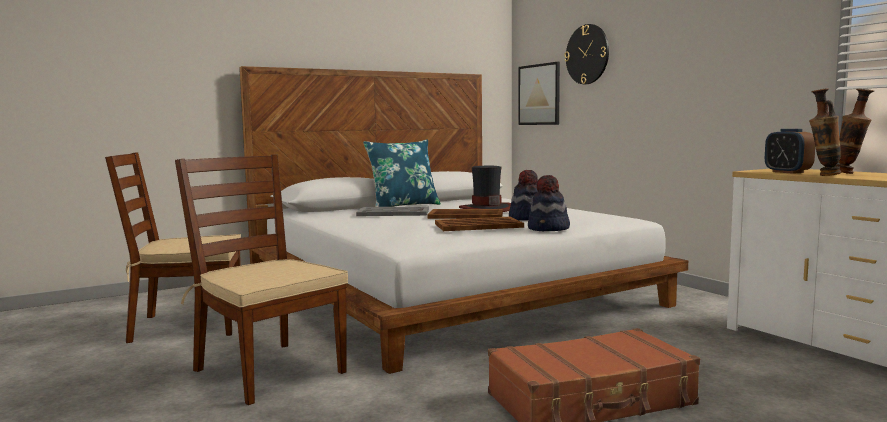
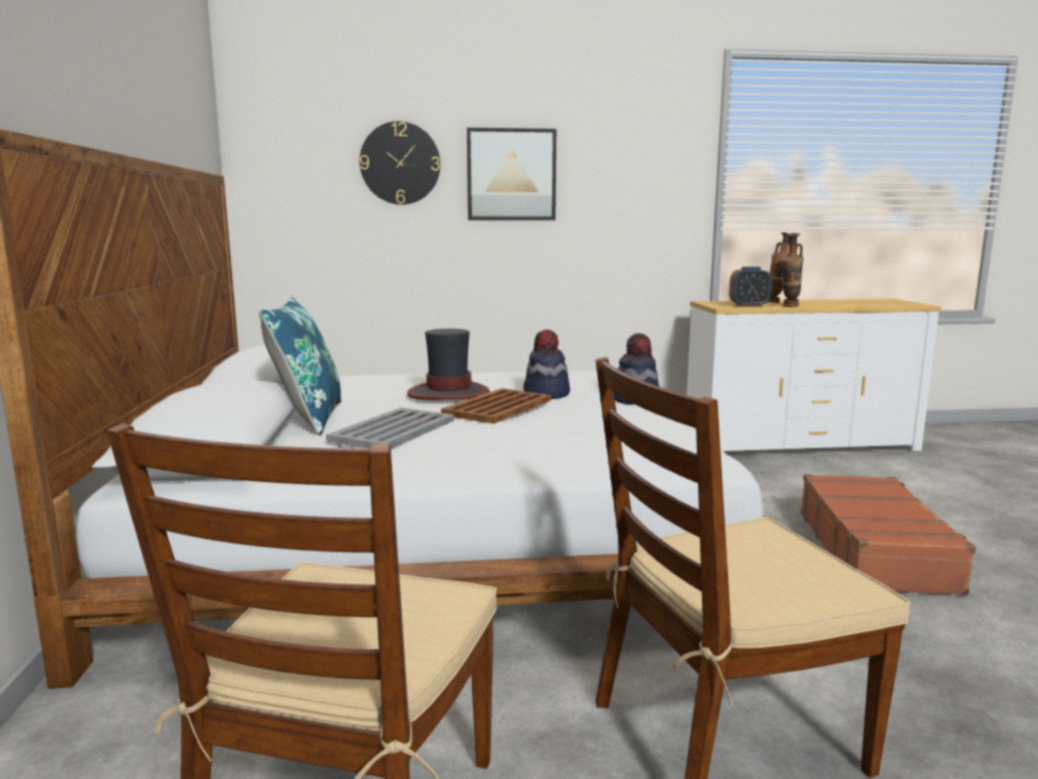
camera: 65 degrees left, 5 degrees up
(479, 225) = (595, 414): brown tray -> none
(539, 94) = (299, 214): picture -> picture (511, 175)

